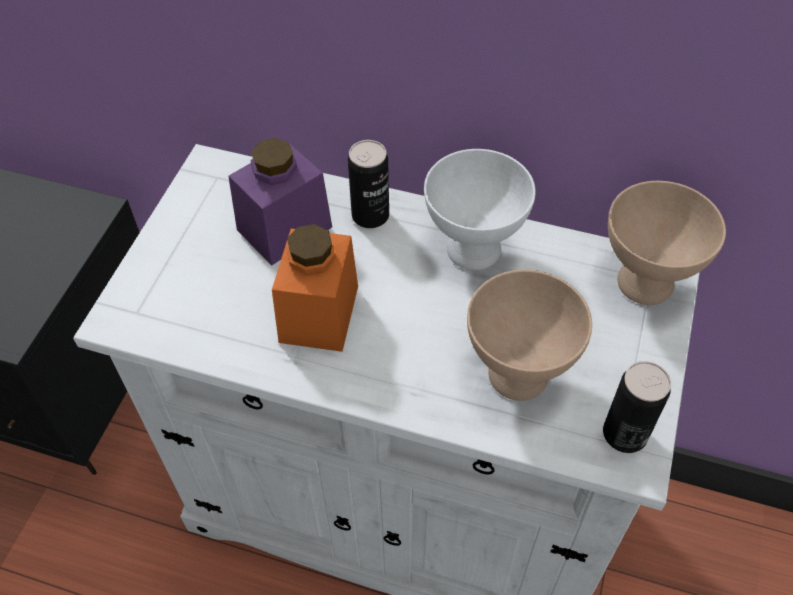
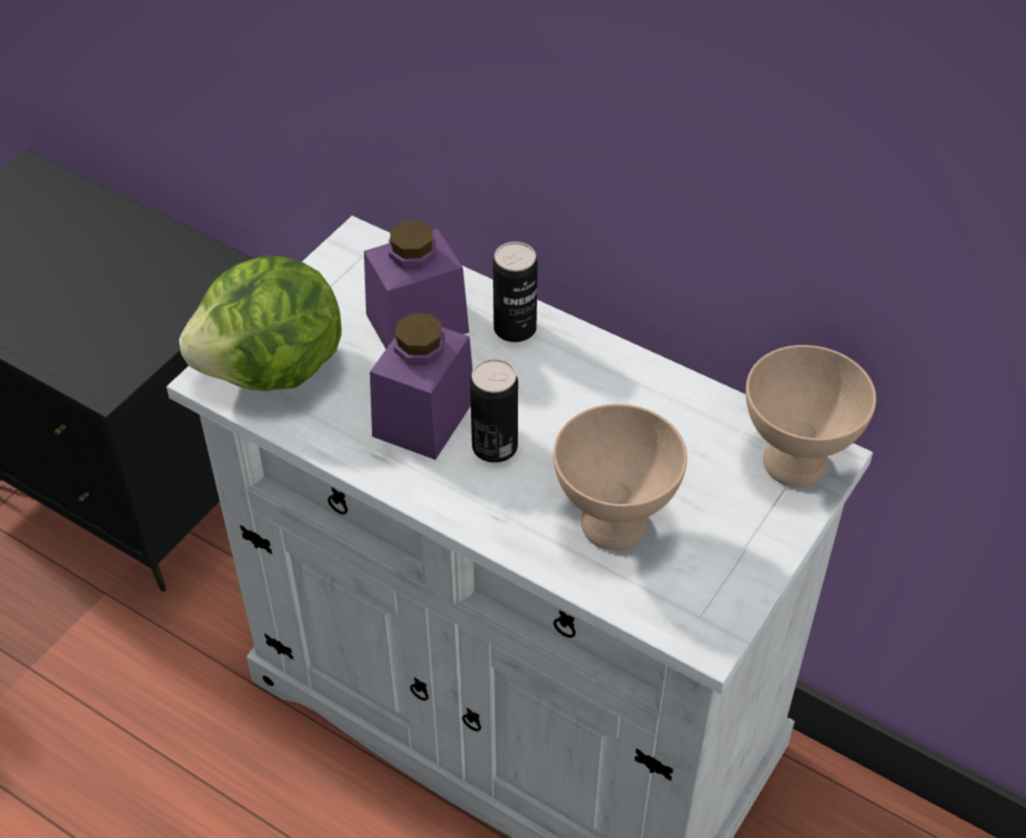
camera: 15 degrees right, 5 degrees down
(170, 300) = (274, 371): none -> lettuce
(319, 314) = (424, 417): orange jar -> purple jar
(475, 248) = (617, 387): white bowl -> none
(625, 434) = (706, 607): can -> can (494, 447)

